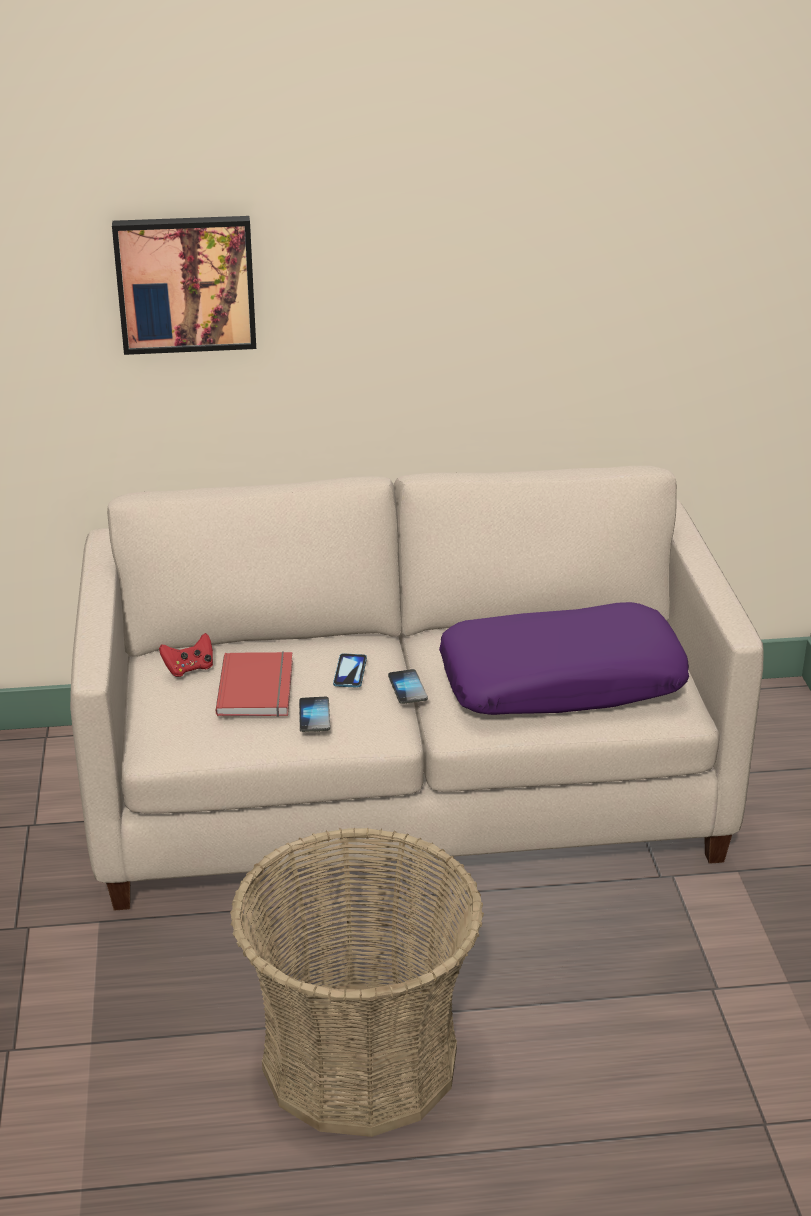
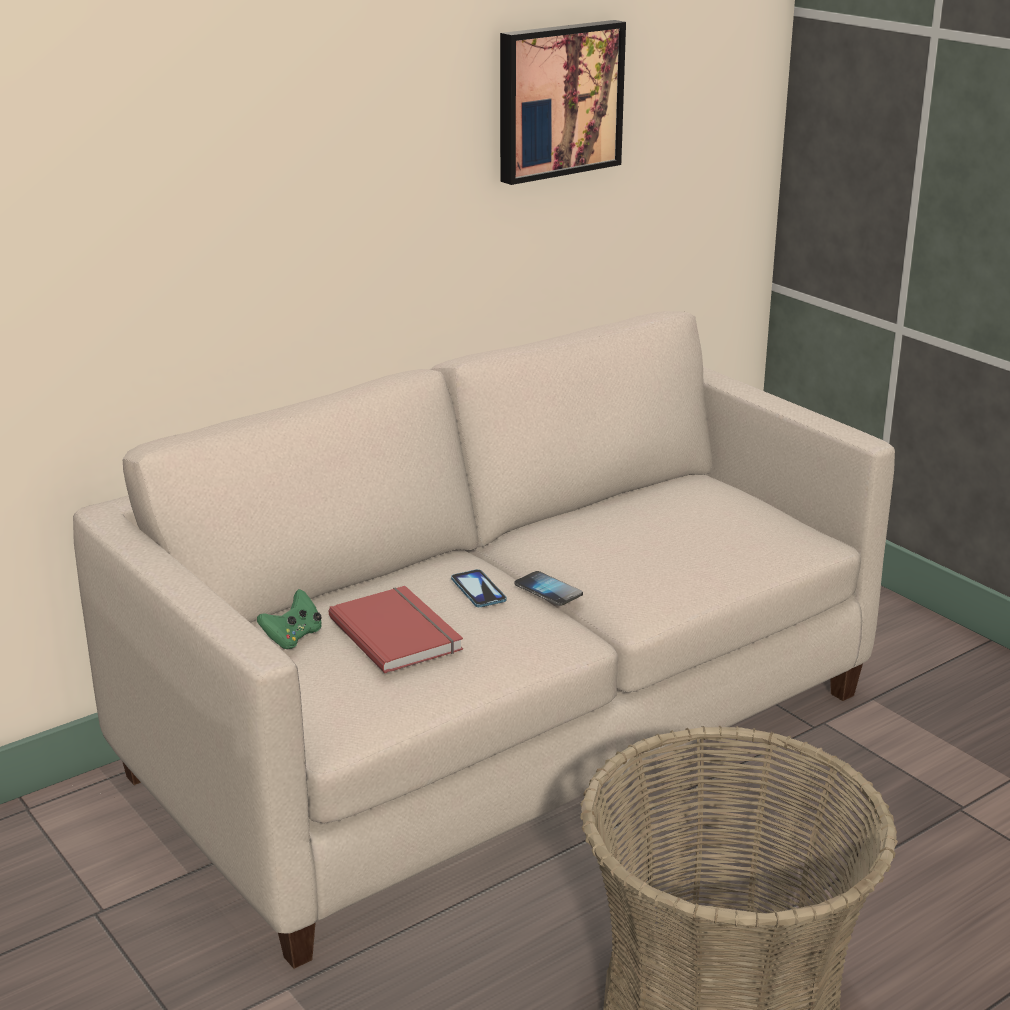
camera: 30 degrees left, 5 degrees down
(185, 283) = (167, 165): picture -> picture (557, 100)
(189, 668) = (293, 637): red game controller -> green game controller
(314, 716) = (490, 641): phone -> none
(561, 681) = (689, 542): purple pillow -> none

